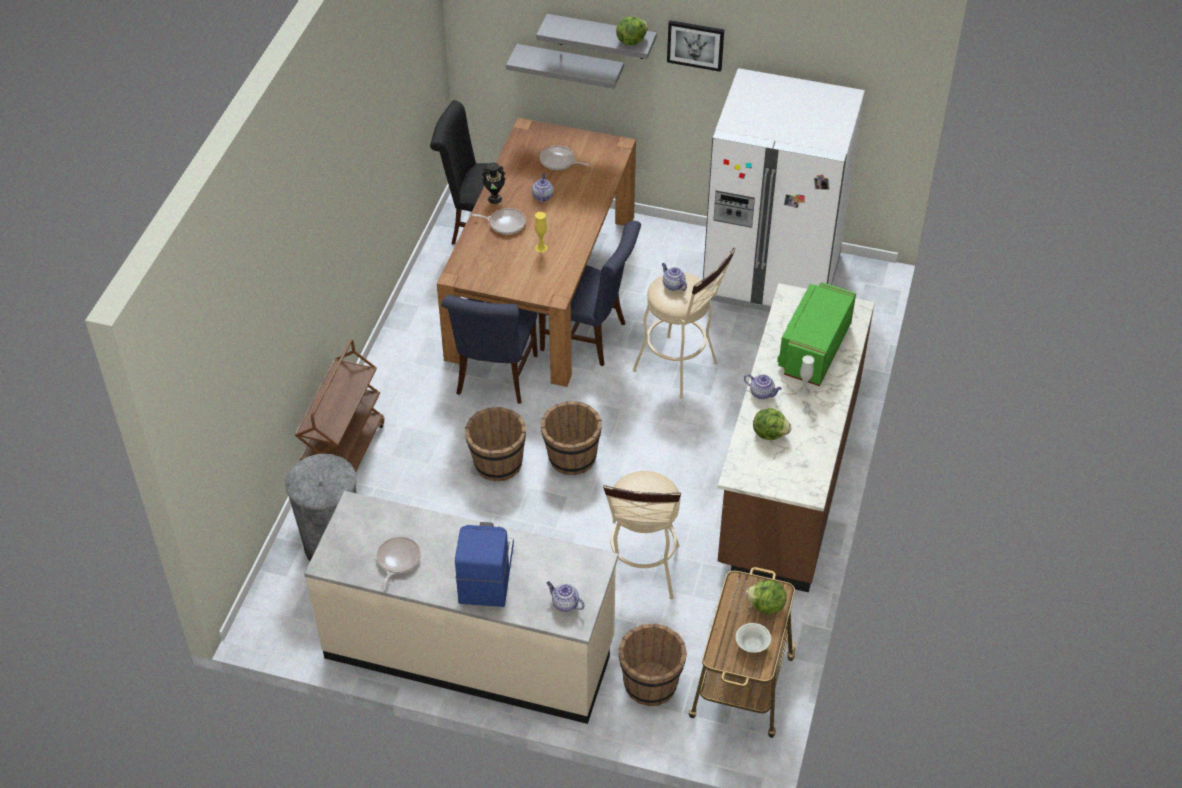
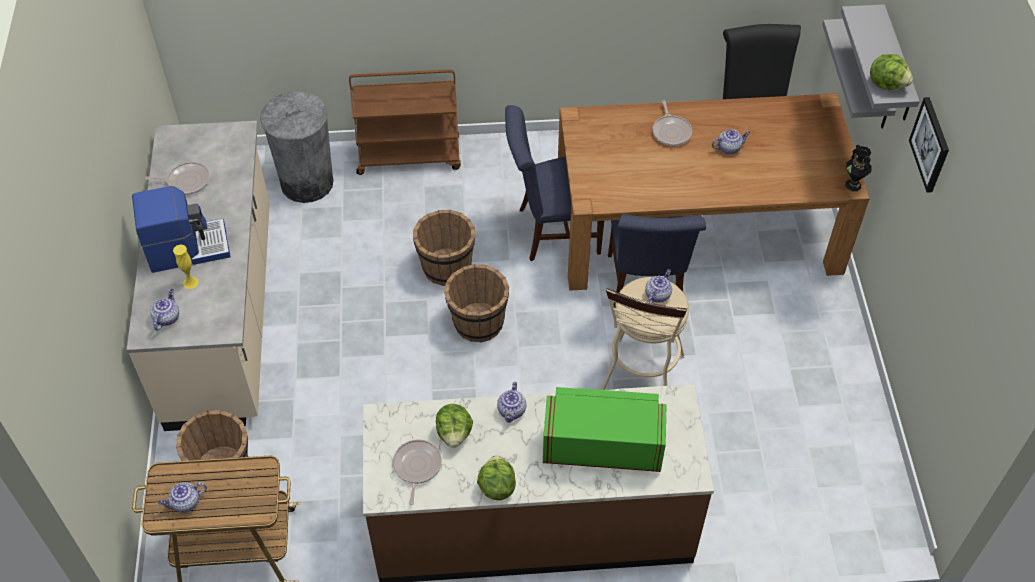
camera: 70 degrees right, 5 degrees up
(495, 199) = (702, 113): black vase -> black vase (853, 185)
(541, 248) = (652, 169): yellow vase -> yellow vase (191, 282)
(559, 161) = (790, 145): frying pan -> frying pan (416, 467)
(641, 574) = (352, 424): beige stool -> none
(752, 645) = (185, 503): white bowl -> teapot
(766, 606) = (239, 503): lettuce -> lettuce (496, 487)
(771, 277) = (827, 429): white fridge -> none
(803, 392) = (530, 451): white vase -> none

